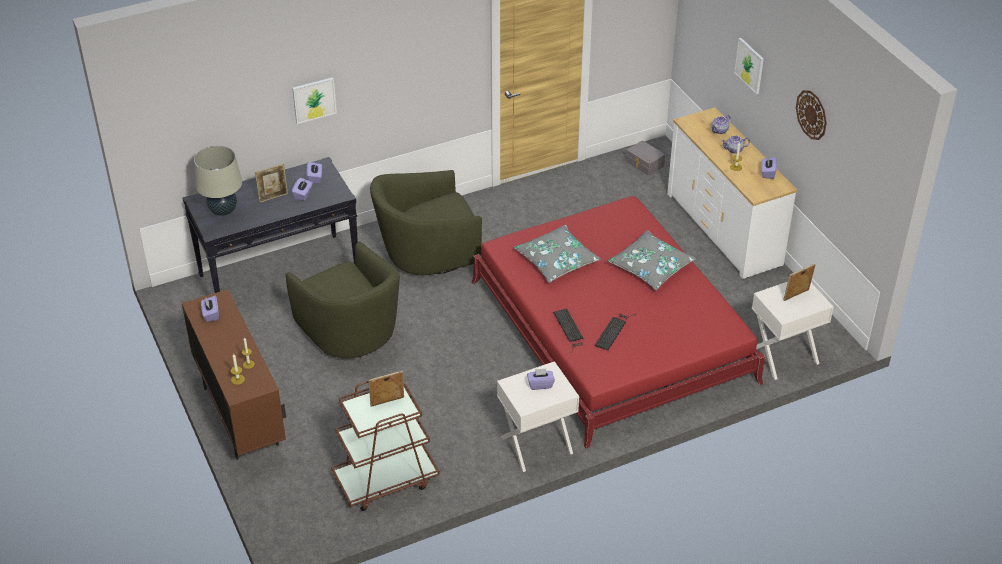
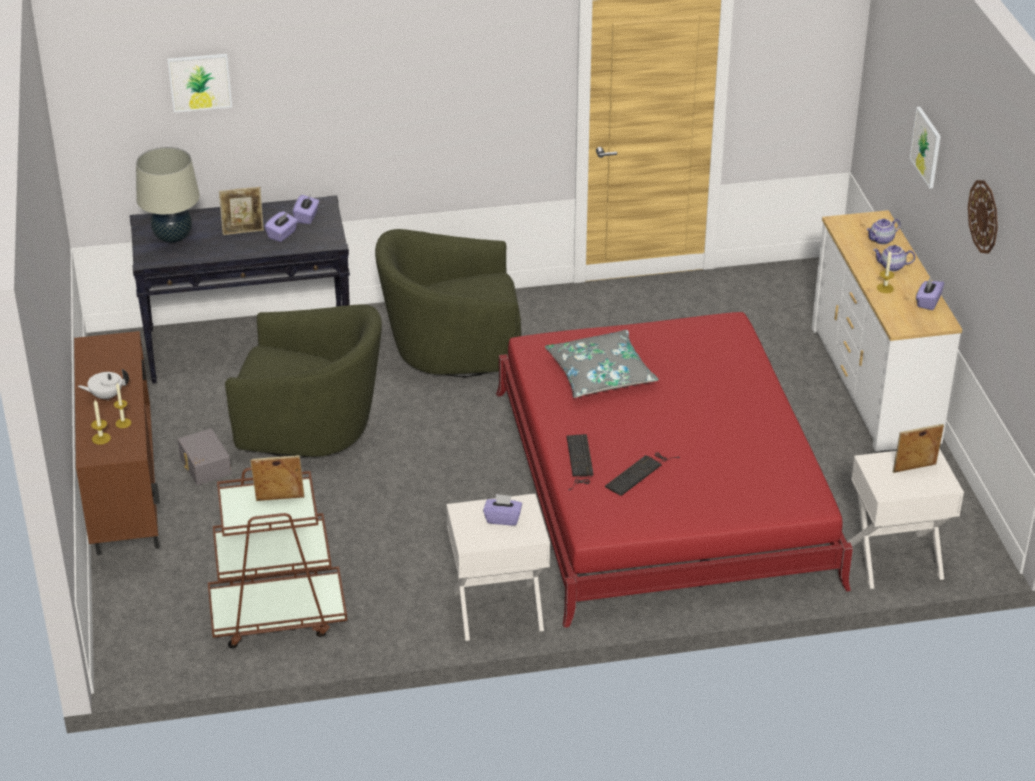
camera: 15 degrees right, 5 degrees down
(211, 314) = (104, 357): purple tissue box -> none
(226, 345) = (106, 396): none -> white teapot
(314, 100) = (319, 111): picture -> picture (200, 82)
(351, 334) = (310, 430): green armchair -> green armchair turned 60 degrees counterclockwise
(644, 164) = (795, 286): grey storage box -> grey storage box (204, 466)
(651, 267) = (727, 403): grey pillow -> none

